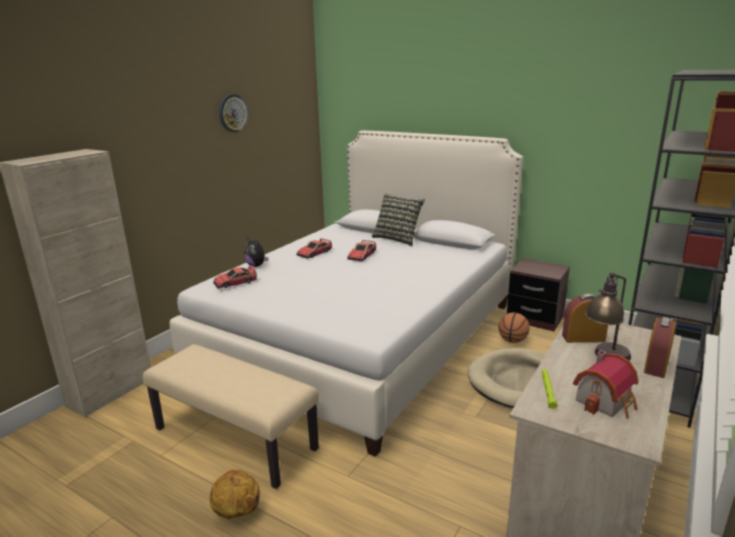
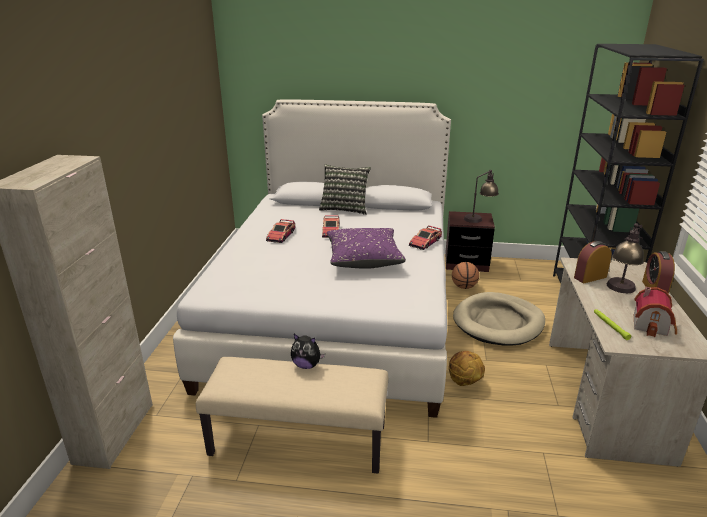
camera: 25 degrees left, 5 degrees up
(232, 113) = (163, 91): wall clock -> none
(235, 282) = (236, 282): toy car -> toy car (425, 242)
(237, 512) = (360, 506): basketball -> basketball (464, 382)
(256, 265) = (235, 259): plush toy -> plush toy (307, 365)
(366, 282) = (364, 259): none -> purple pillow
(549, 269) = (479, 218): none -> table lamp

